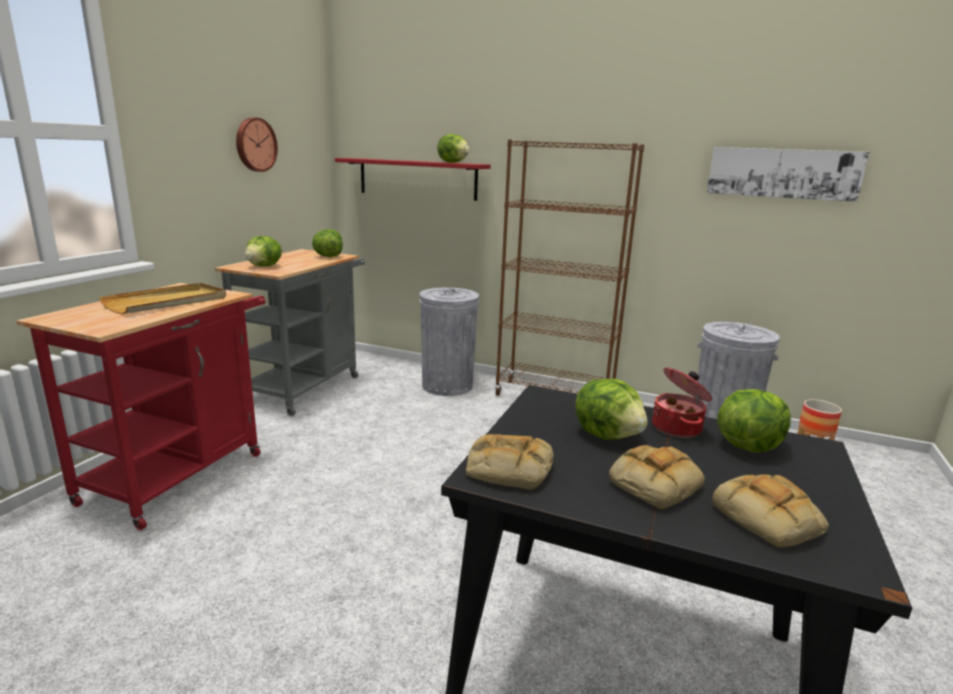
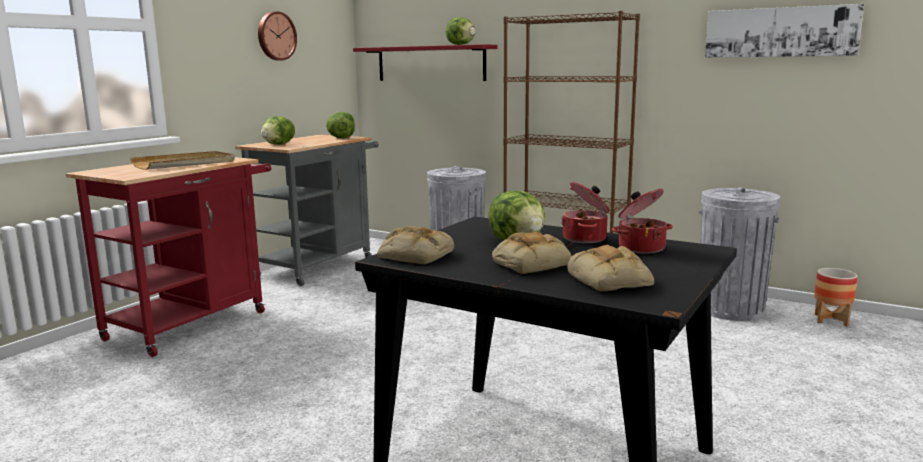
camera: 10 degrees right, 5 degrees down
(748, 445) = (640, 248): lettuce -> cooking pot

